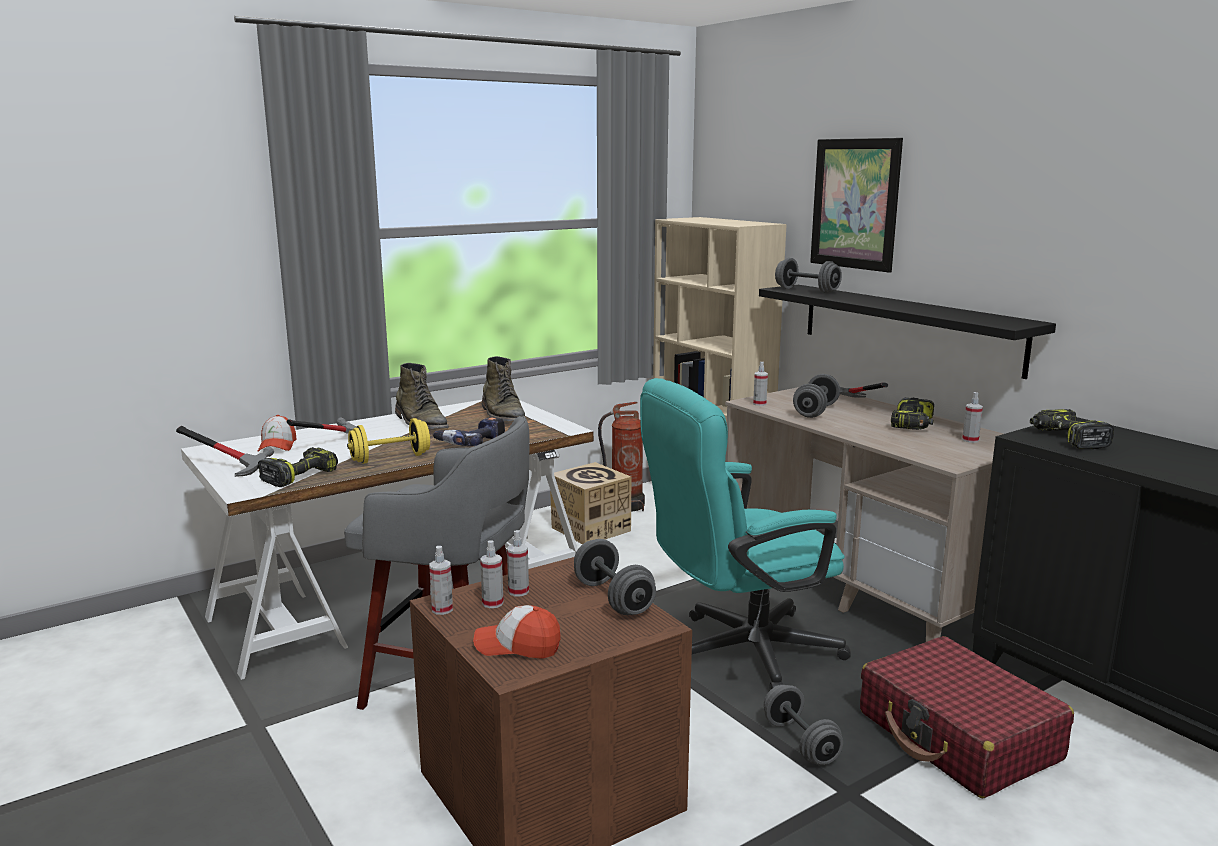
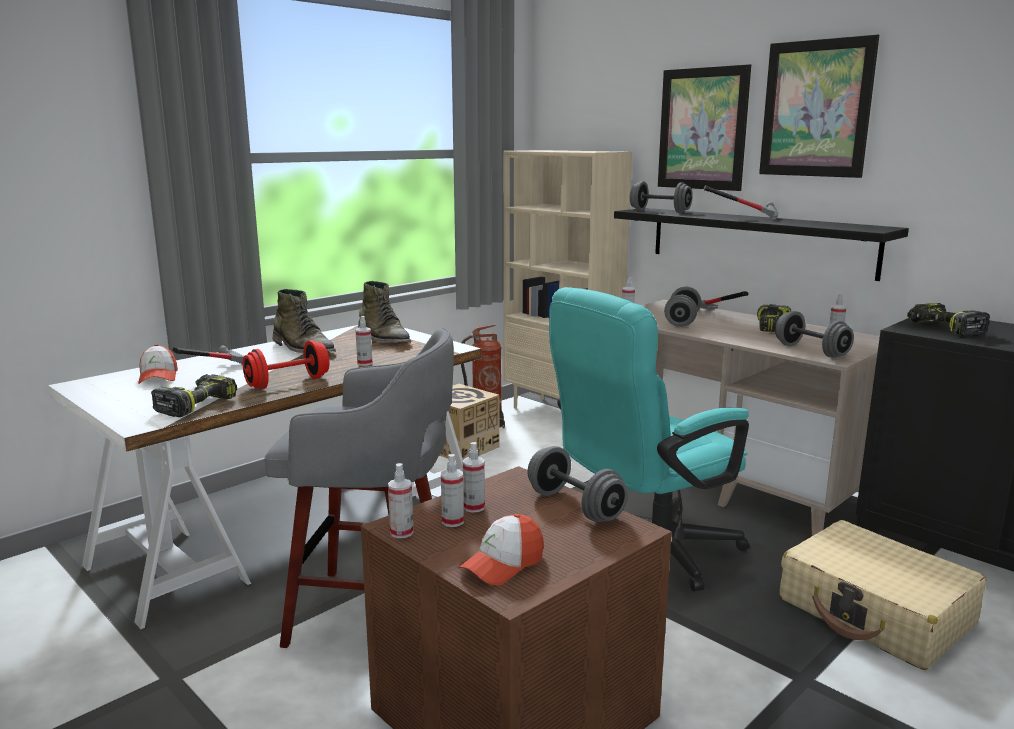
camera: 10 degrees left, 0 degrees up
(230, 466) = (113, 400): hammer -> hammer (744, 218)
(390, 458) = (288, 383): yellow dumbbell -> red dumbbell
(471, 442) = (364, 363): power drill -> spray bottle
(518, 646) = (503, 564): cap -> cap turned 45 degrees counterclockwise
(800, 742) = (738, 634): grey dumbbell -> grey dumbbell (811, 351)
(958, 736) = (875, 612): red suitcase -> beige suitcase
(965, 189) = (816, 109): none -> picture

